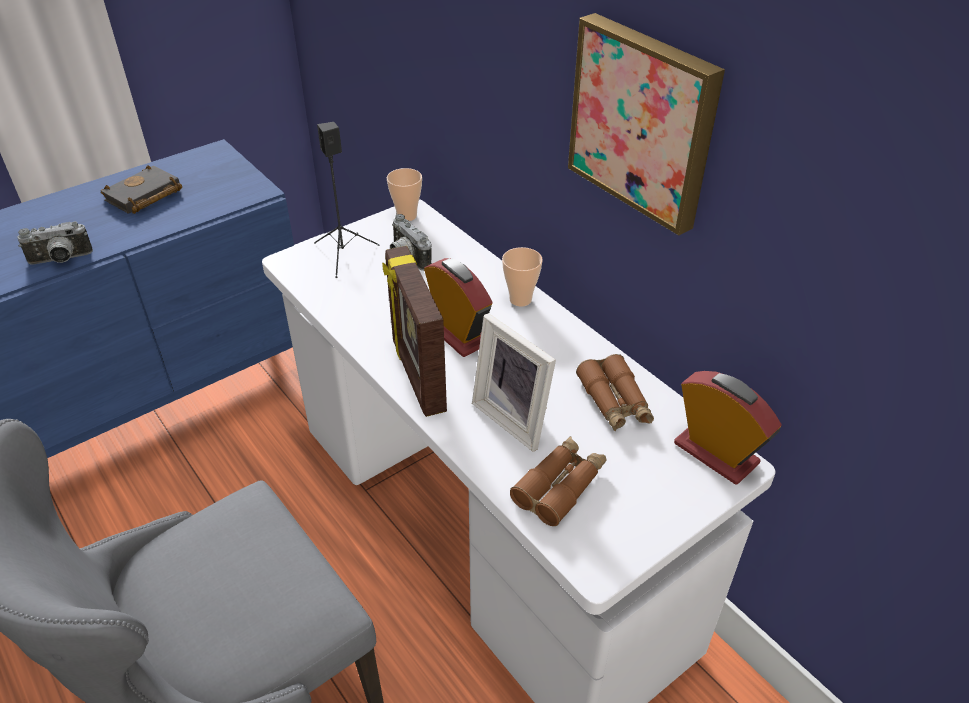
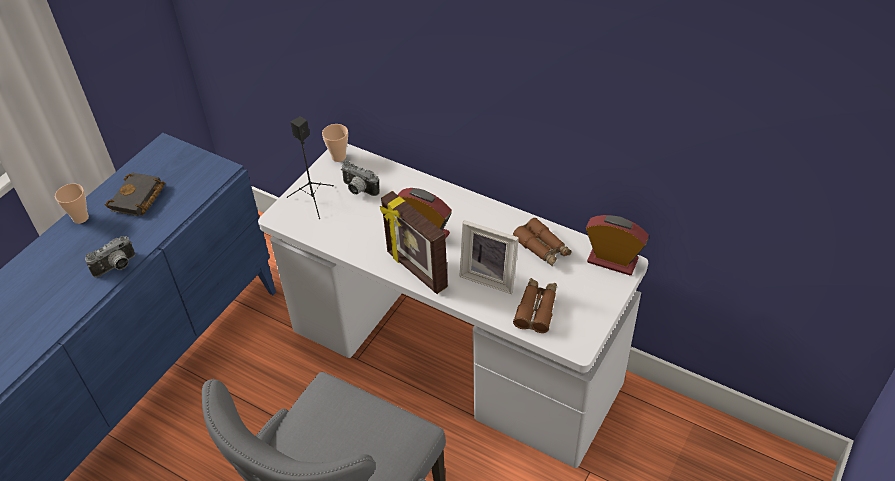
camera: 20 degrees left, 5 degrees up
(520, 299) = (451, 197): cup -> cup (80, 218)
(644, 121) = (525, 80): picture -> none

